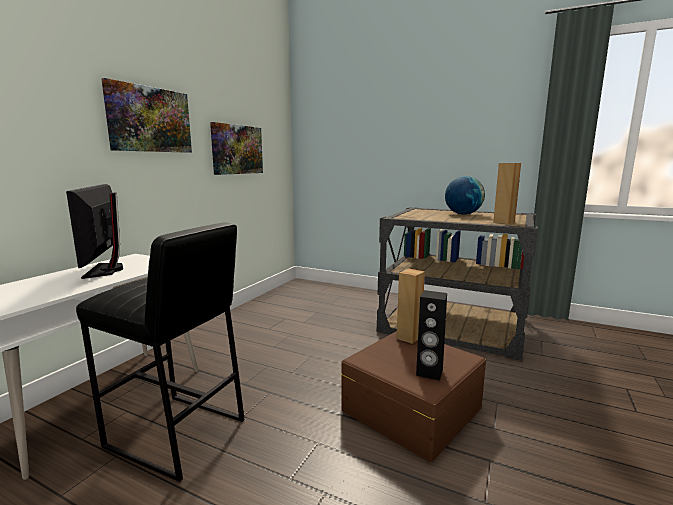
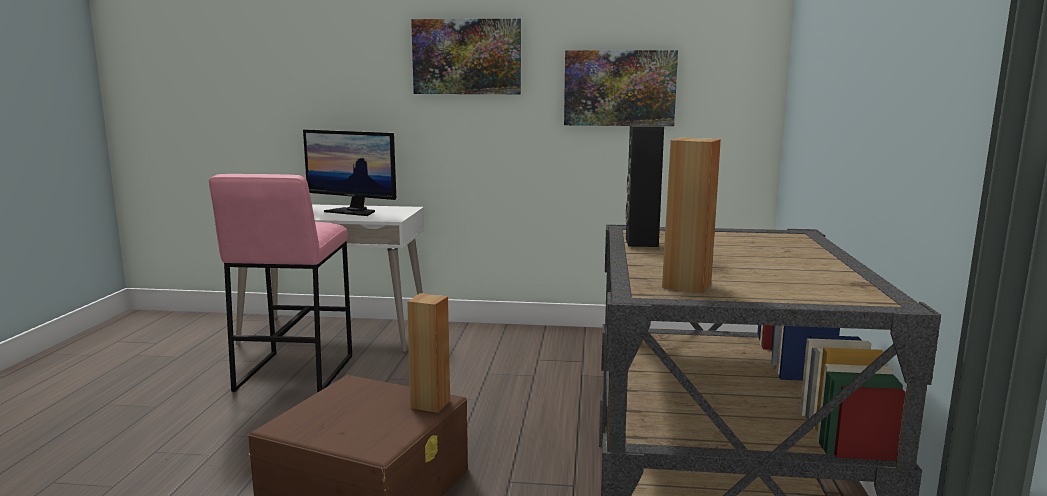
camera: 70 degrees right, 0 degrees up
(106, 270) = (353, 211): monitor -> monitor turned 120 degrees counterclockwise
(178, 434) = (294, 373): black stool -> pink stool
(429, 373) = (321, 424): black speaker -> black speaker (641, 243)
(463, 214) = (776, 261): globe -> none

